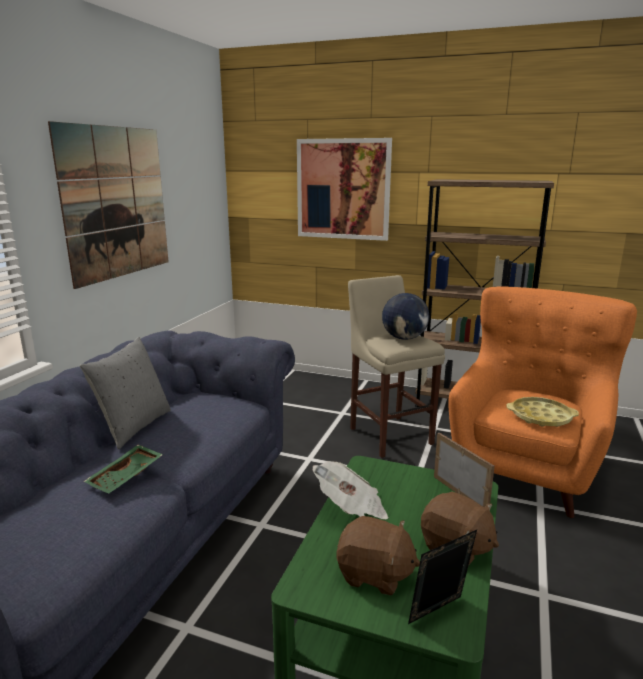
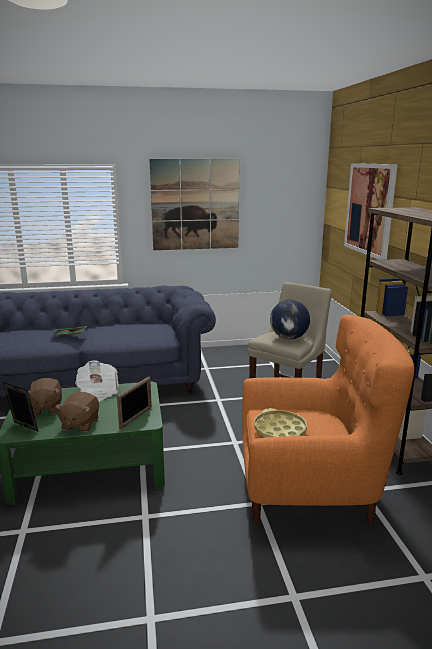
camera: 60 degrees right, 0 degrees up
(134, 426) = (116, 324): grey pillow -> none

